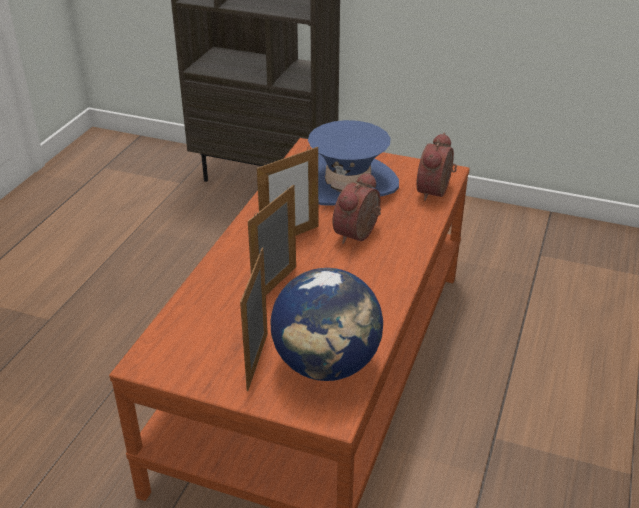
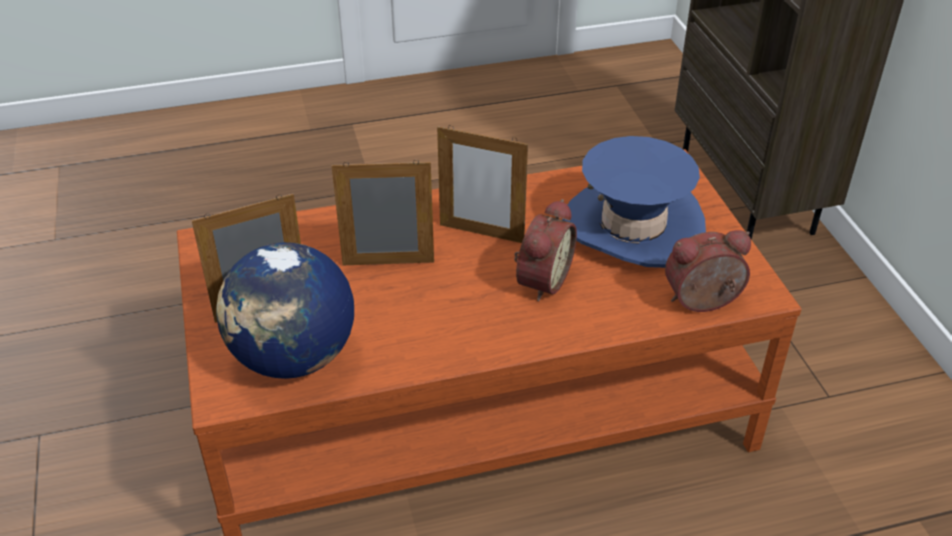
camera: 55 degrees right, 5 degrees up
(359, 235) = (540, 280): alarm clock -> alarm clock turned 120 degrees clockwise

